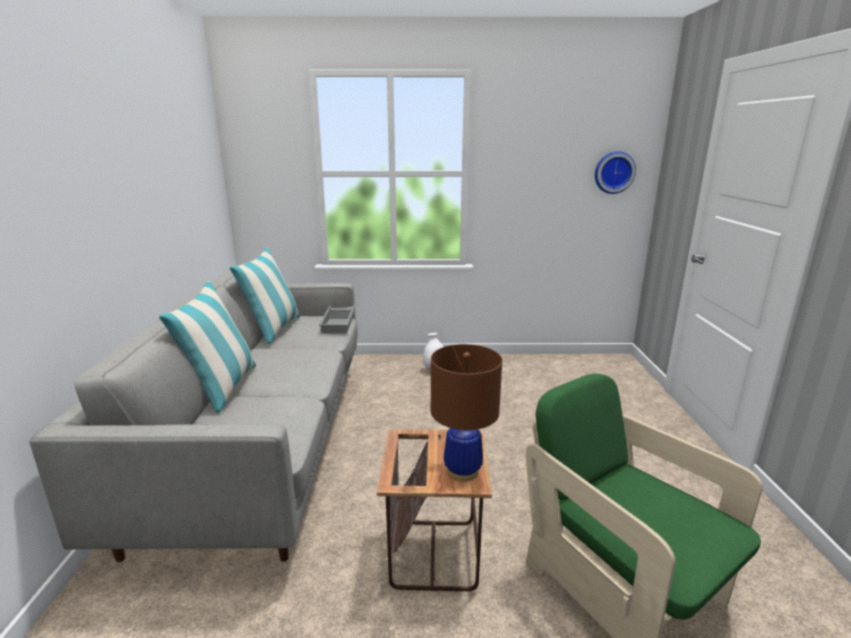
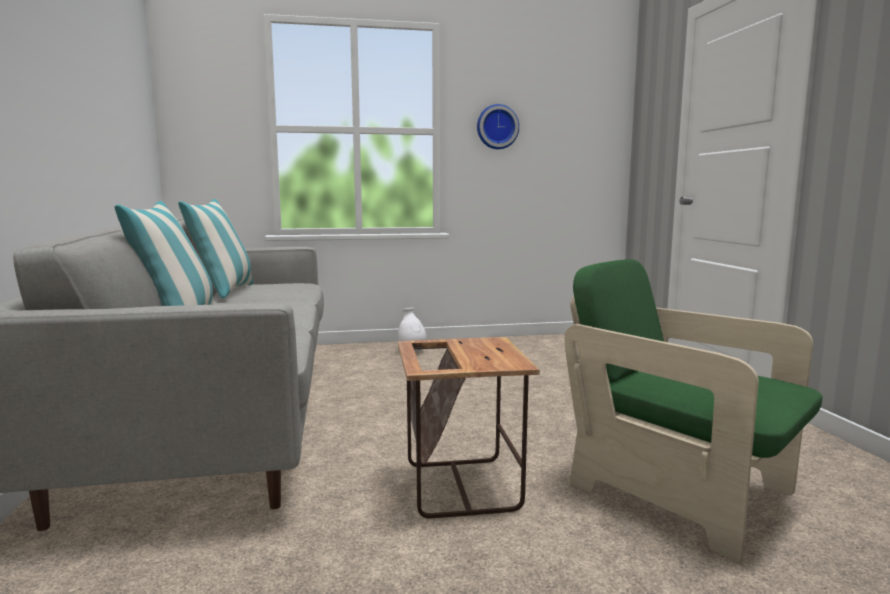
camera: 10 degrees left, 10 degrees down
(340, 322) = (304, 285): grey tray -> none
(463, 471) = (499, 358): brown table lamp -> none
(613, 172) = (588, 133): wall clock -> wall clock (497, 127)

